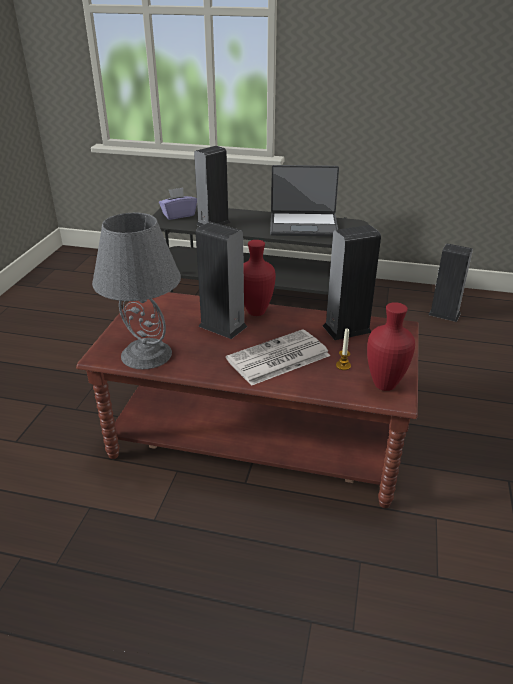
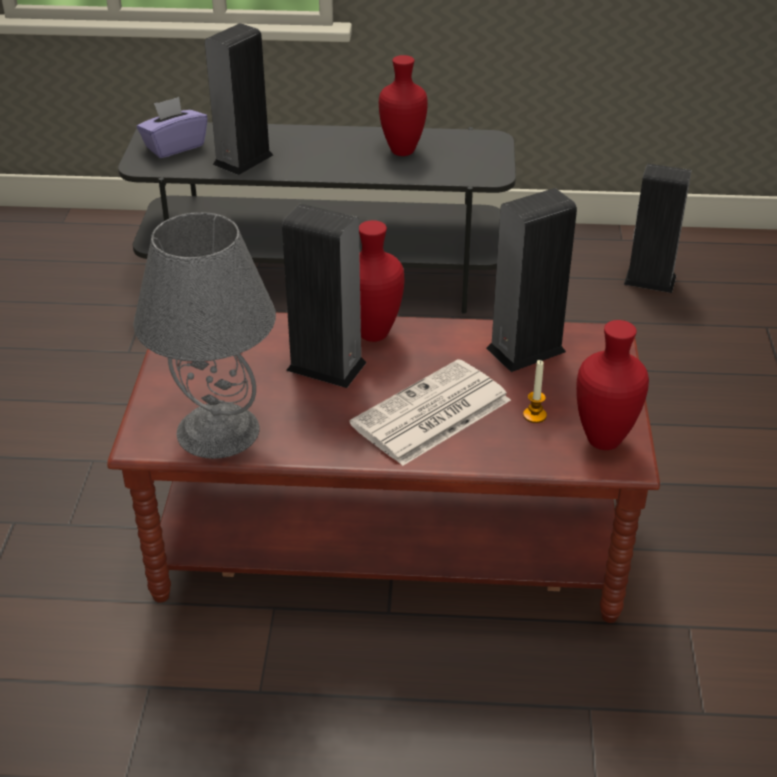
camera: 10 degrees left, 5 degrees up
(303, 225) = (403, 151): laptop -> red vase

